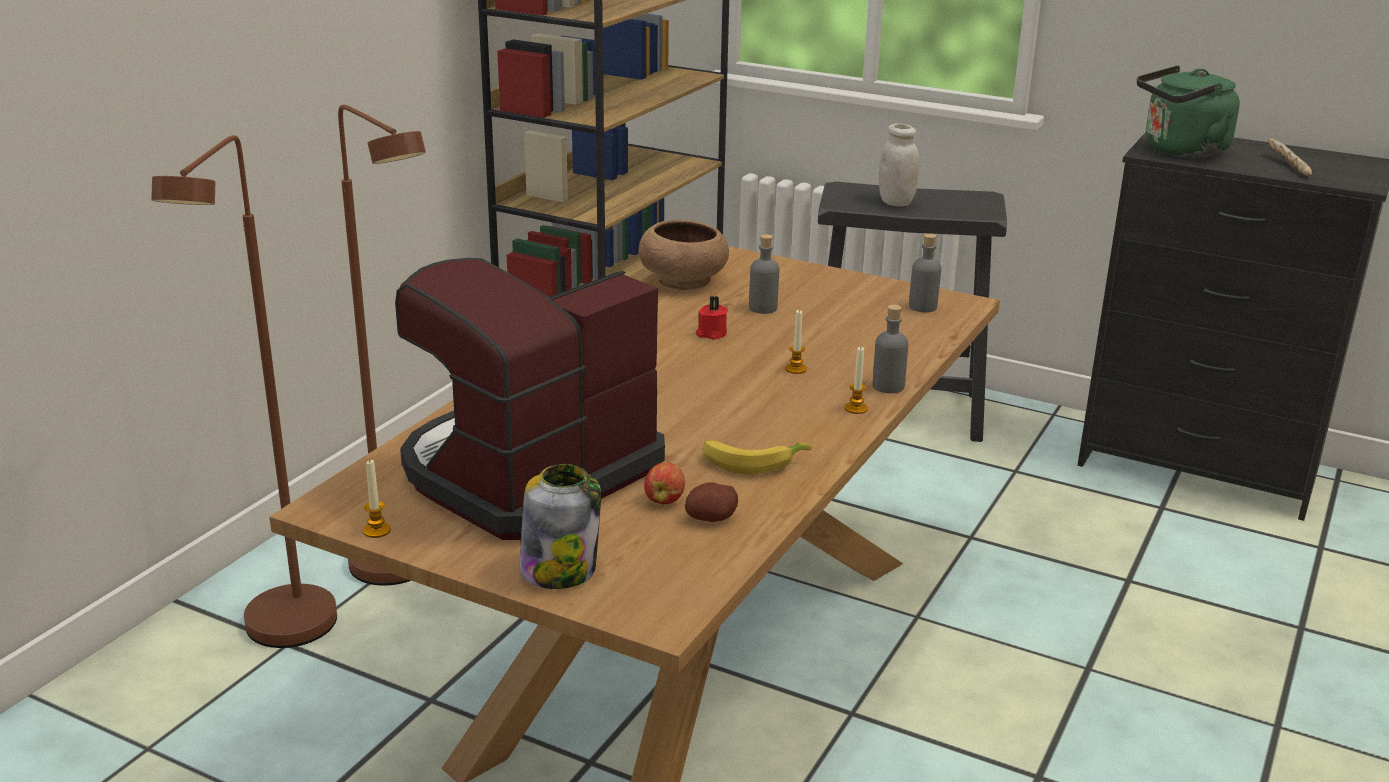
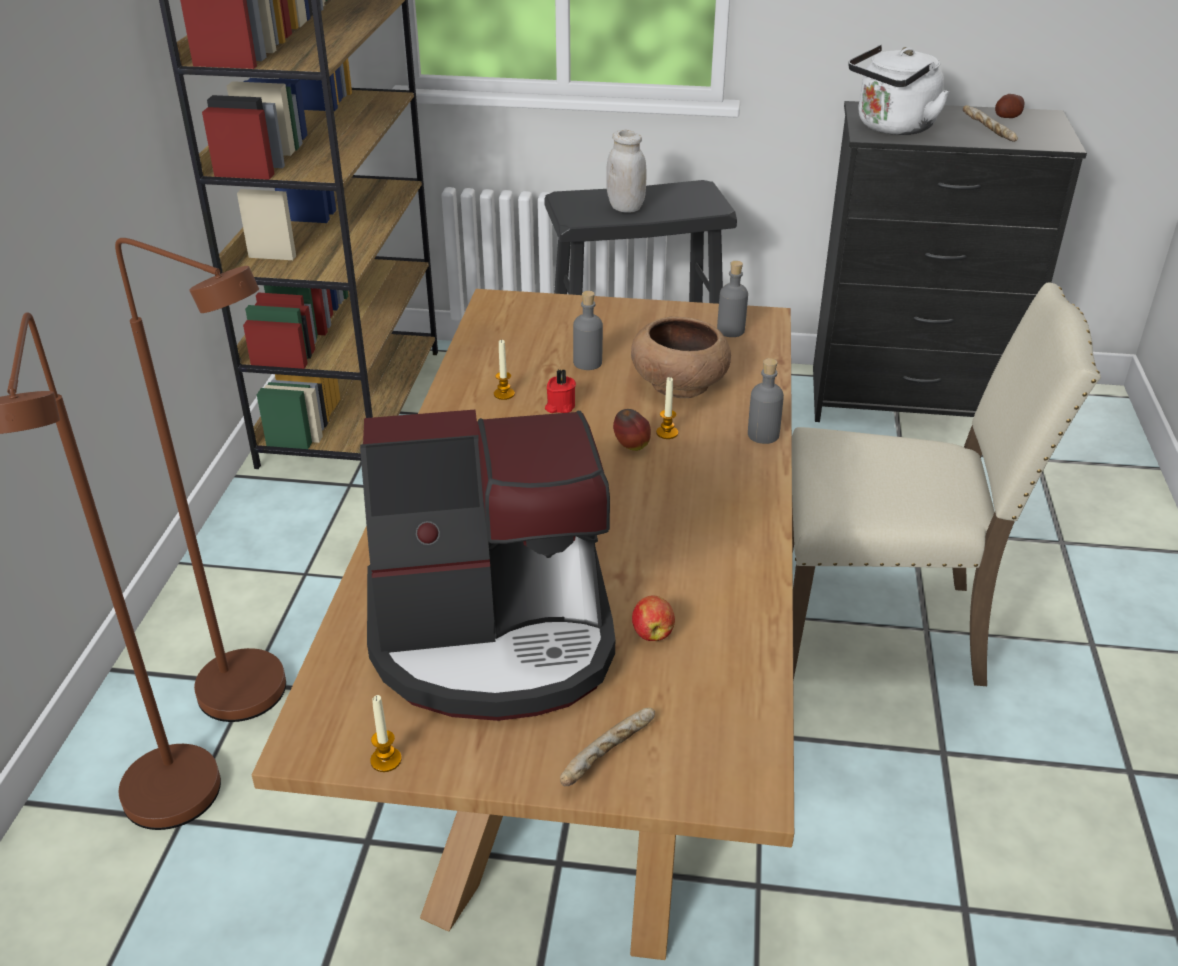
camera: 20 degrees left, 10 degrees up
(527, 473) = (494, 635): coffee machine -> coffee machine turned 120 degrees counterclockwise
(559, 569) = (609, 756): jar -> bread
(684, 280) = (489, 343): brown bowl -> brown bowl (679, 384)
(711, 518) = (711, 644): potato -> potato (1007, 117)
(752, 462) = (702, 561): banana -> none
(753, 373) = (631, 447): none -> apple
(856, 408) = (752, 469): candle -> candle (504, 394)
(1041, 654) = (883, 626): none -> beige chair
(1181, 151) = (892, 128): green kettle -> white kettle

